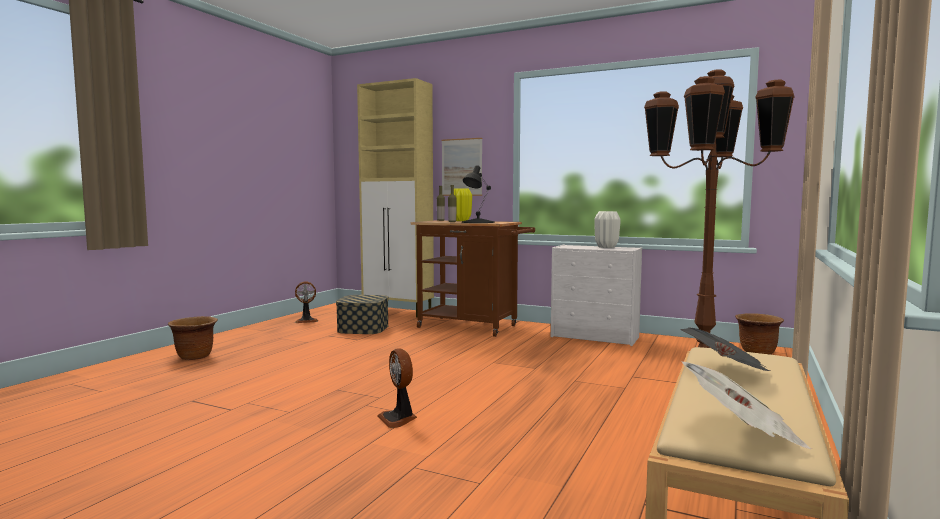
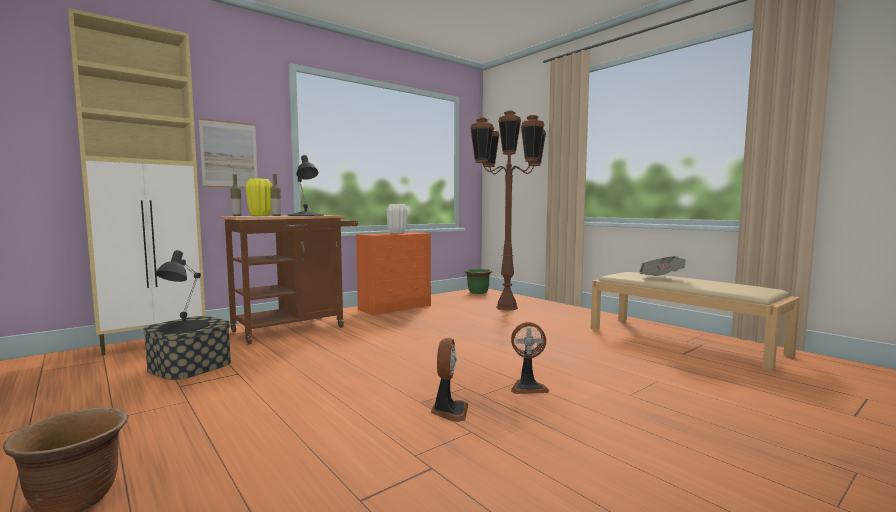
camera: 65 degrees left, 0 degrees up
(306, 320) = (51, 391): fan -> fan (449, 411)
(356, 299) = (183, 327): none -> black table lamp
(596, 337) = (395, 307): white dresser -> orange dresser
(743, 433) = (756, 289): newspaper -> none
(757, 352) = (478, 292): brown planter -> green planter

